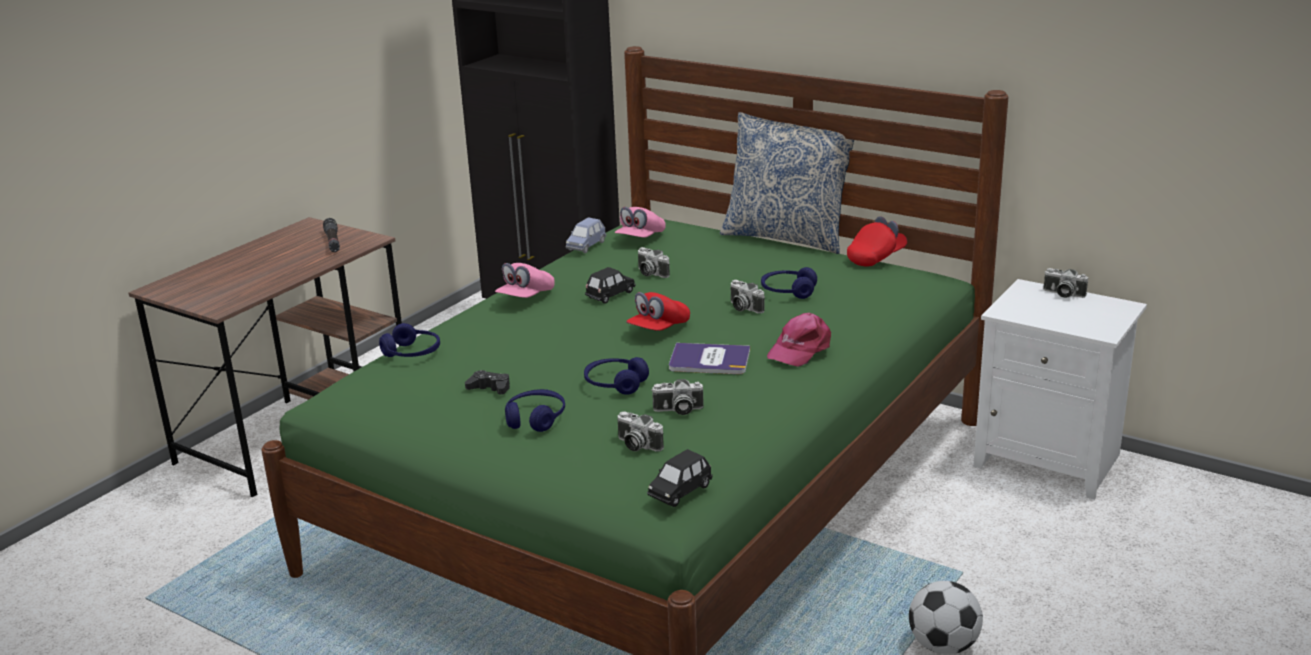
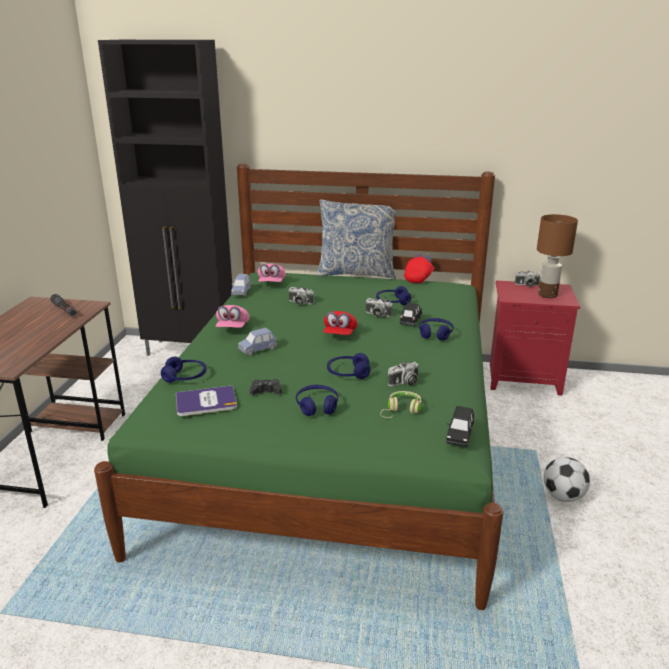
camera: 25 degrees left, 0 degrees up
(529, 332) = (257, 350): none -> blue toy car
(610, 295) = (288, 319): black toy car -> black toy car (411, 321)
(637, 445) = (401, 410): camera -> beige headphones
(709, 360) = (390, 348): book -> book (206, 402)
(800, 350) = (435, 334): pink cap -> blue headphones
(1051, 460) = (524, 379): white nightstand -> red nightstand
(1079, 316) = (547, 295): none -> brown table lamp

